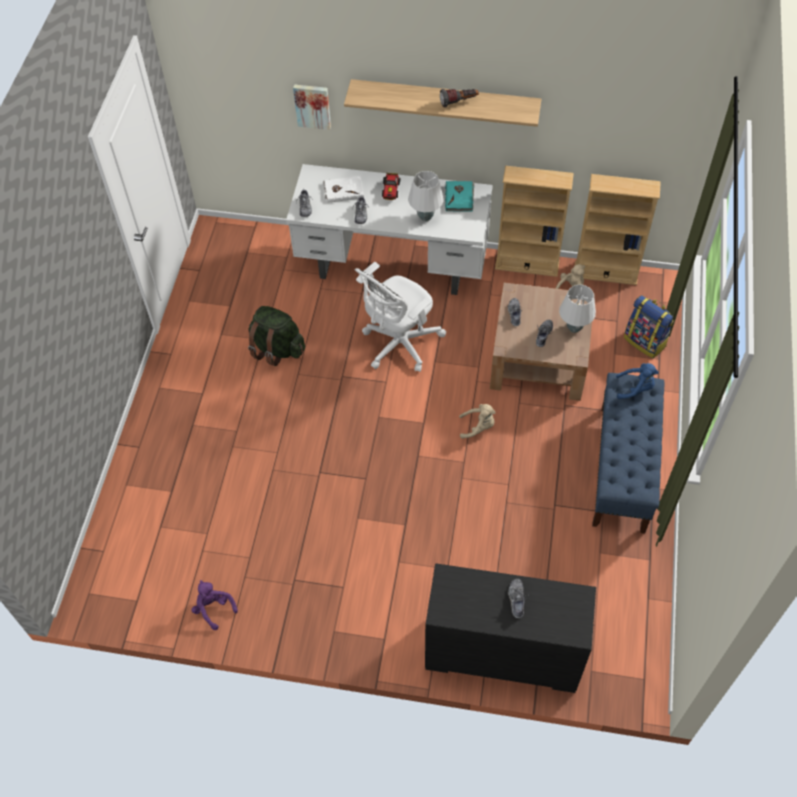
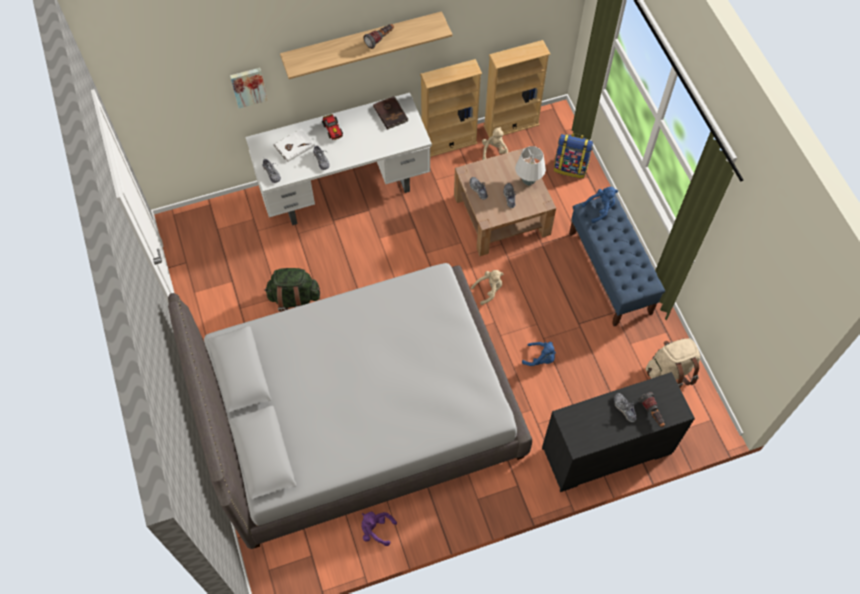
camera: 30 degrees left, 5 degrees up
(270, 487) = (359, 413): none -> grey bed
(398, 345) = (389, 252): white office chair -> none
(425, 217) = (374, 141): white table lamp -> none
(459, 197) = (391, 113): turquoise book -> brown book
(490, 521) = (540, 358): none -> blue plush toy
(544, 620) = (651, 413): none -> flashlight
(628, 603) = (670, 371): none -> beige backpack

